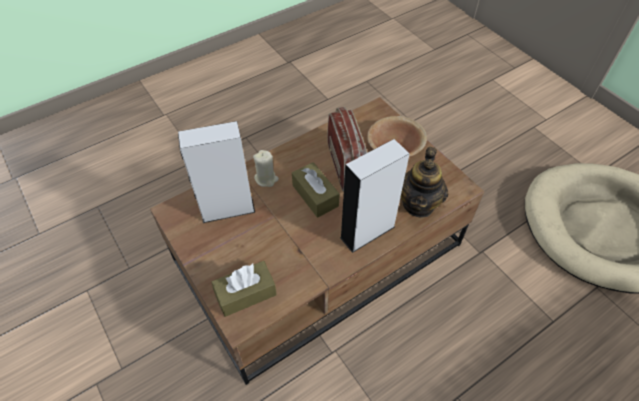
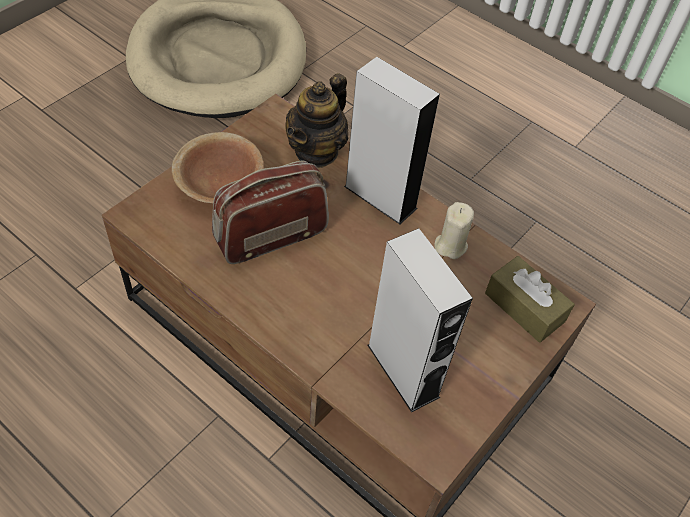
camera: 110 degrees left, 0 degrees up
(266, 179) = (326, 334): beige candle -> beige candle (450, 245)
(315, 195) = (339, 263): brown tissue box -> none
(419, 204) = (317, 151): teapot -> teapot turned 120 degrees clockwise

